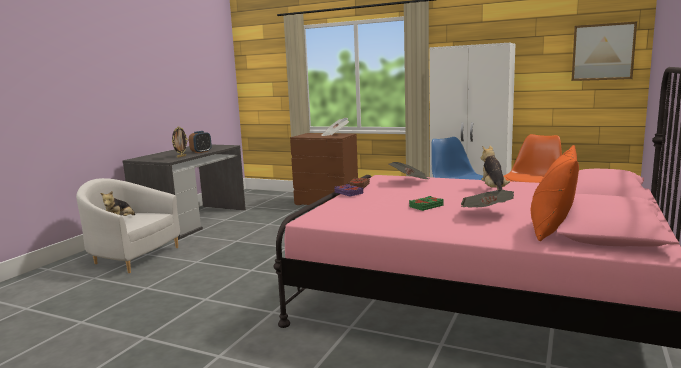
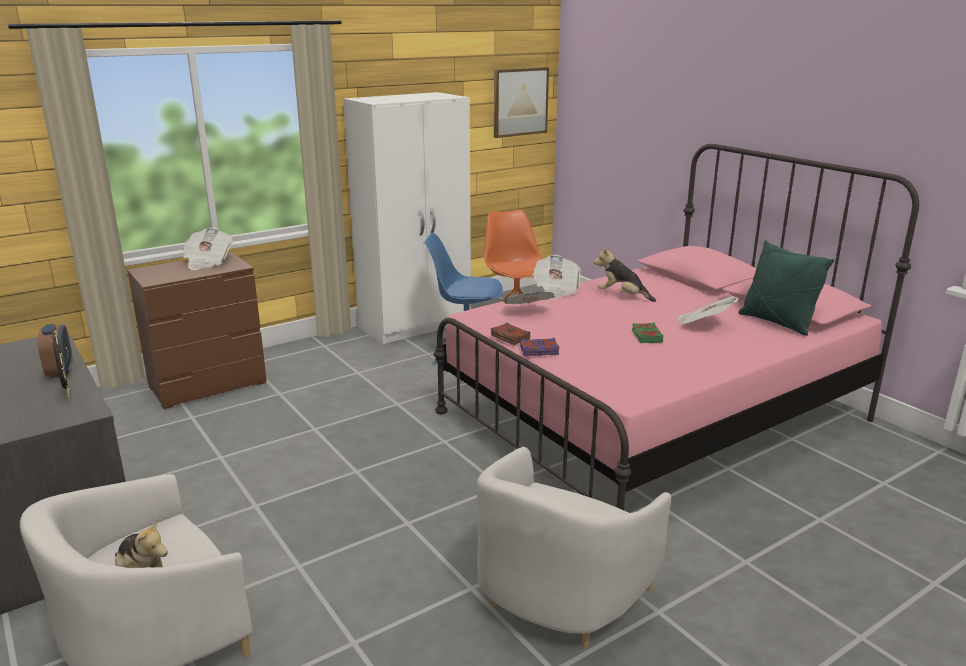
camera: 60 degrees left, 10 degrees up
(213, 322) = (559, 596): none -> white armchair
(465, 179) = (556, 290): none -> newspaper
(551, 230) = (777, 323): orange pillow -> green pillow

